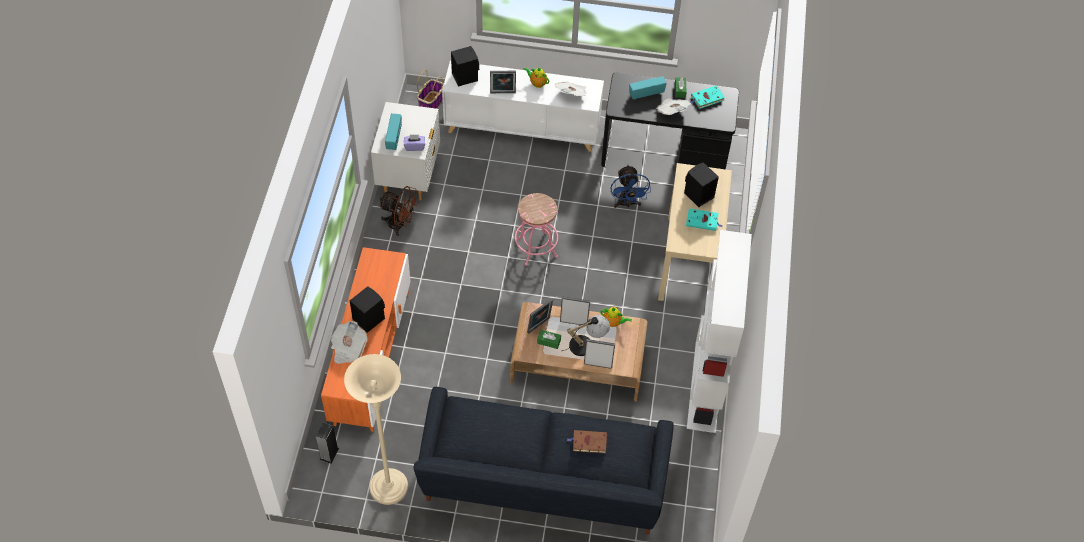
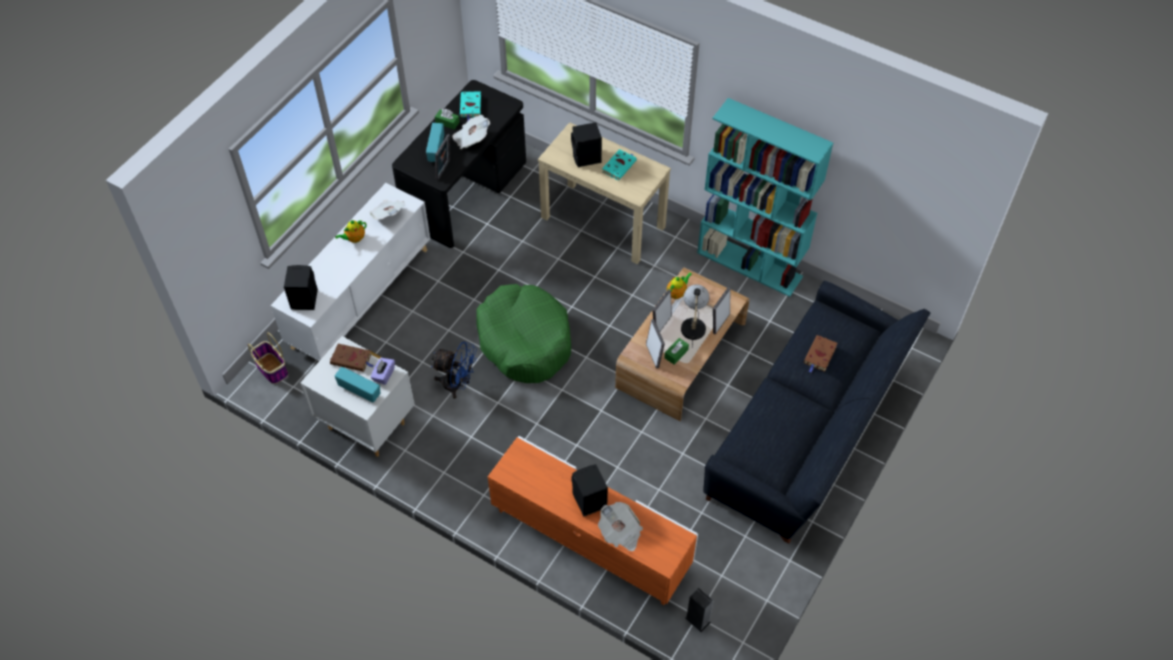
camera: 65 degrees left, 0 degrees up
(388, 487) = (761, 574): beige floor lamp -> none
(400, 225) = (427, 454): brown fan -> none
(419, 123) = (352, 359): none -> brown book
(502, 93) = (349, 273): picture frame -> picture frame (444, 170)
(536, 248) = (525, 341): pink stool -> green dog bed
(627, 204) = (510, 245): blue fan -> blue fan (457, 384)
(706, 386) = (750, 264): white bookcase -> turquoise bookcase

